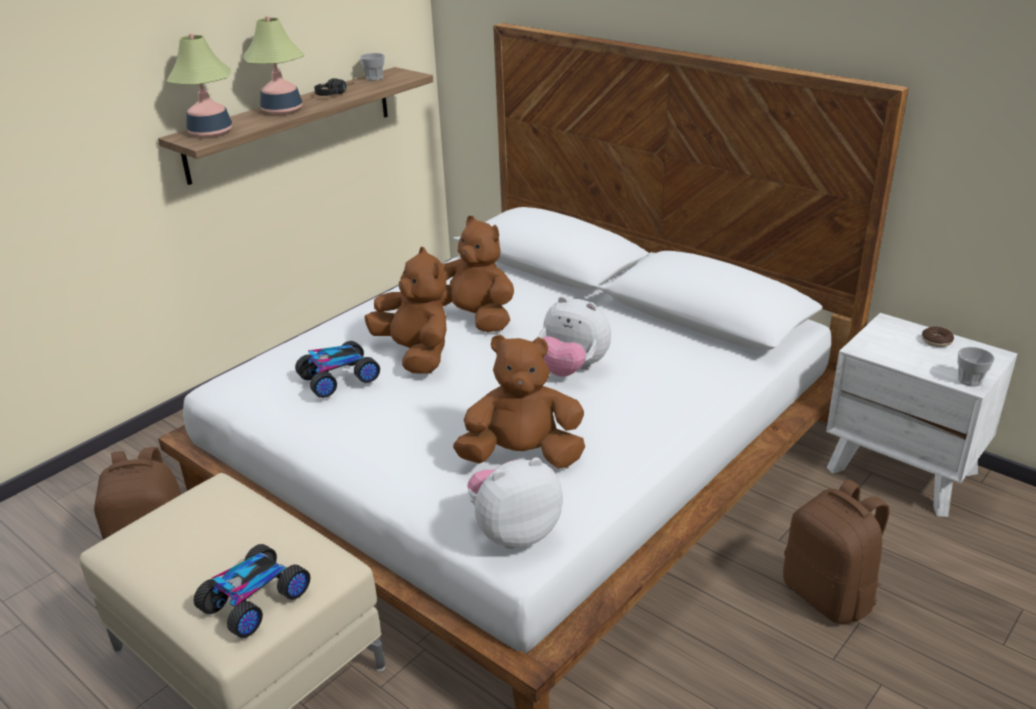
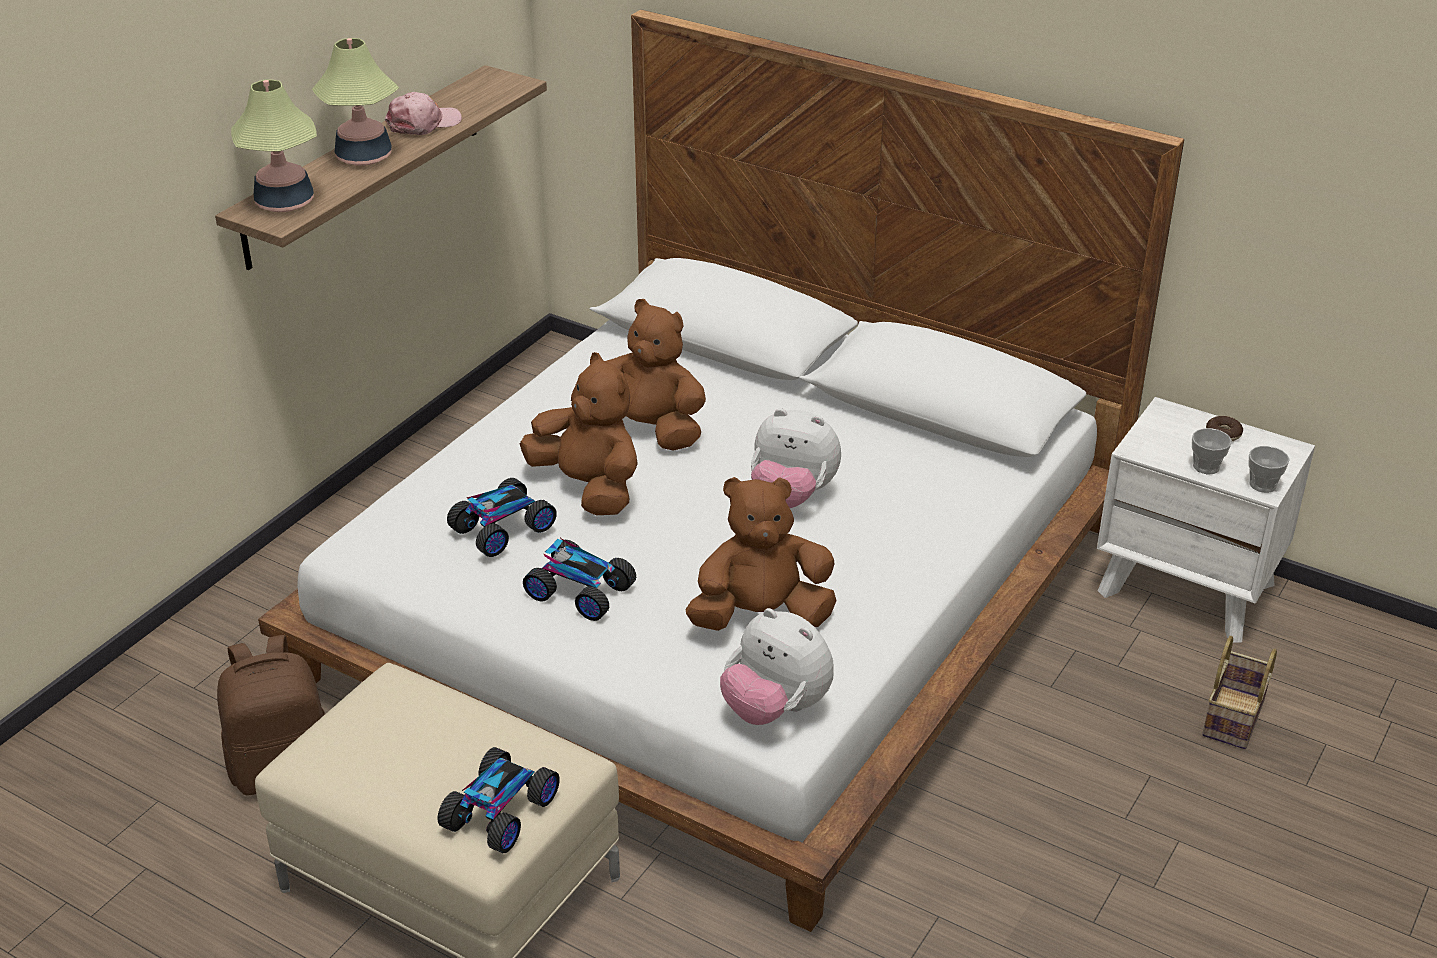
camera: 10 degrees left, 5 degrees up
(334, 94) = (423, 123): black headphones -> pink cap
(374, 78) = (466, 90): cup -> cup (1206, 467)
(382, 429) = (579, 592): none -> toy car
(514, 532) = (775, 708): plush toy -> plush toy turned 105 degrees counterclockwise
(830, 595) = (1115, 747): brown backpack -> none
(938, 580) = (1234, 719): none -> basket

